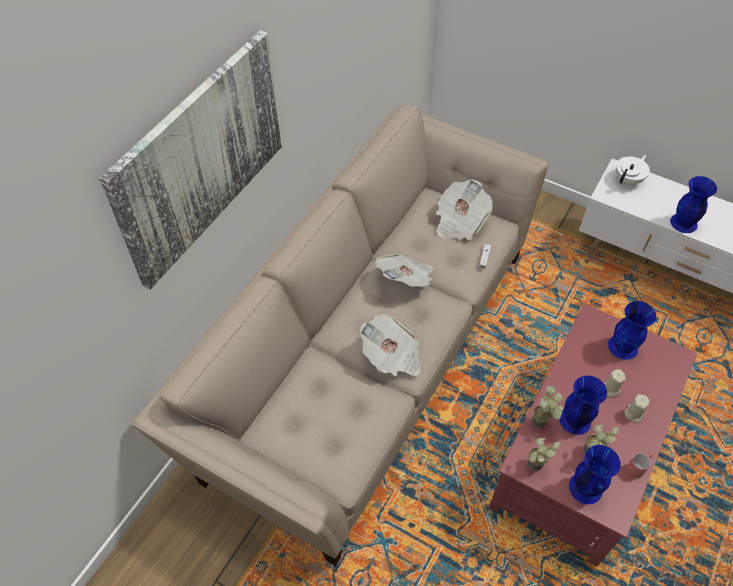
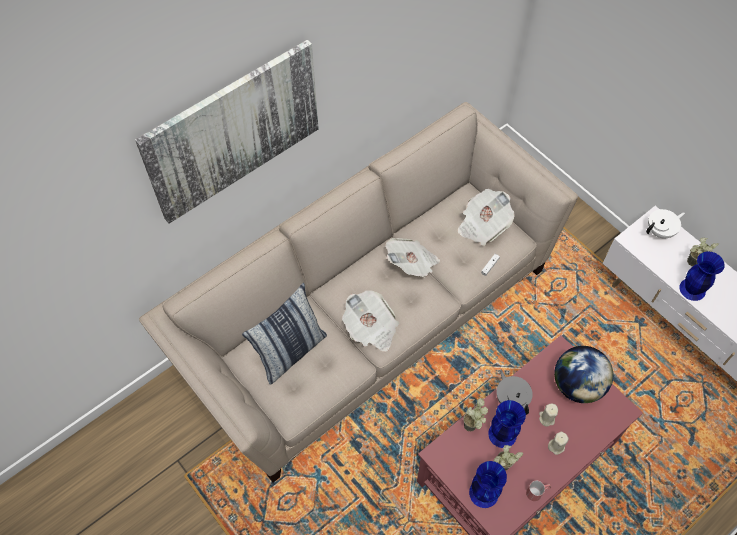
camera: 20 degrees right, 5 degrees up
(315, 409) = (290, 352): none -> pillow
(534, 469) = (447, 462): potted plant -> potted plant (691, 264)
(567, 381) = (511, 399): none -> grey teapot
(623, 346) = (577, 385): blue vase -> globe

